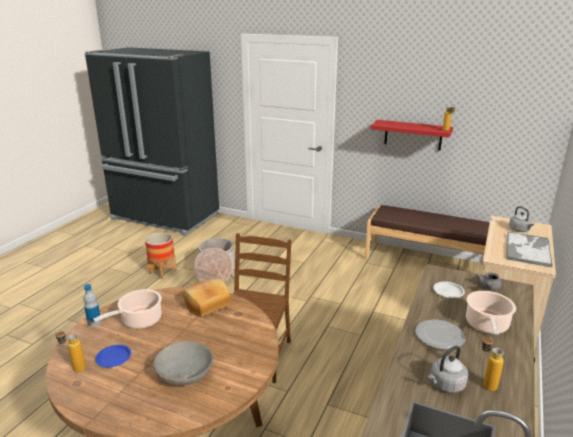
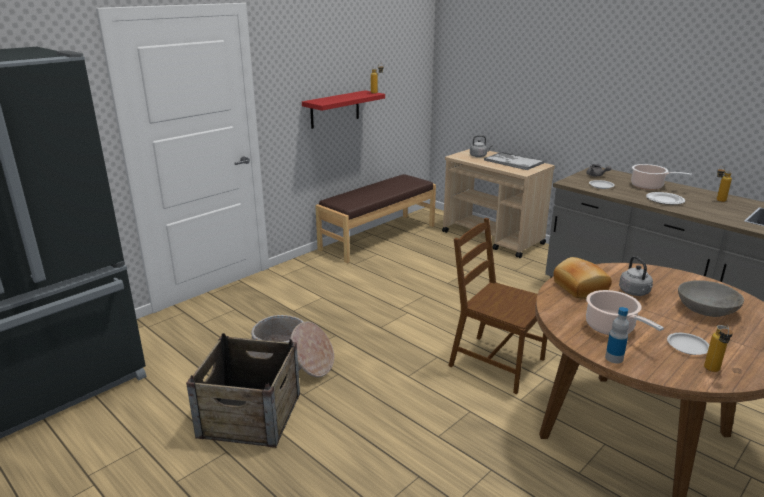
camera: 70 degrees left, 0 degrees up
(114, 358) = (687, 346): blue plate -> white plate
(163, 272) = (250, 414): planter -> crate
(445, 385) = (723, 209): grey kettle -> grey kettle (635, 292)

